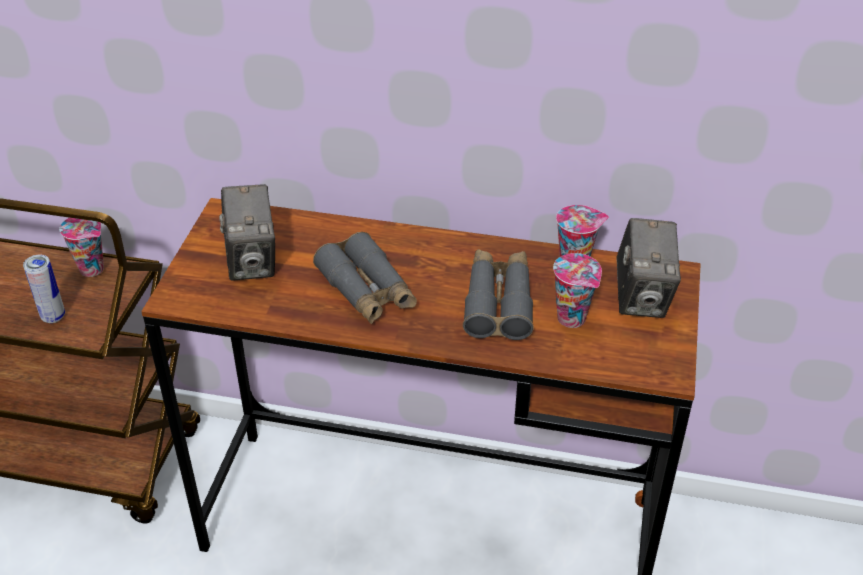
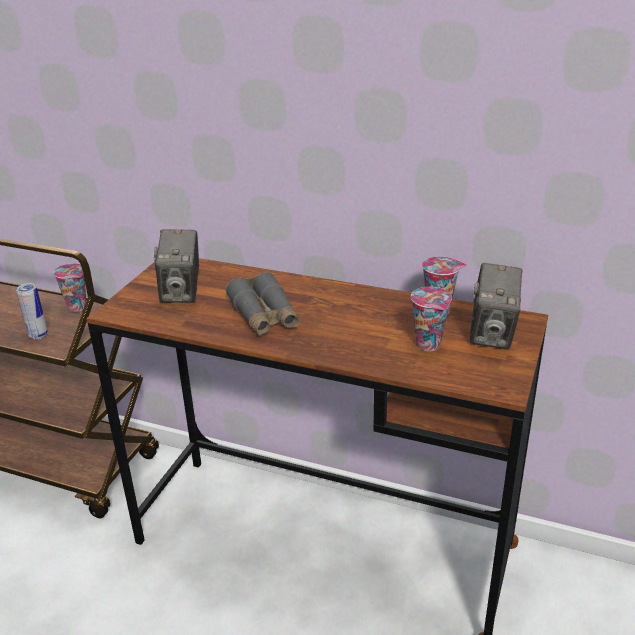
camera: 10 degrees right, 10 degrees down
(498, 302) = (369, 330): grey binoculars -> none

